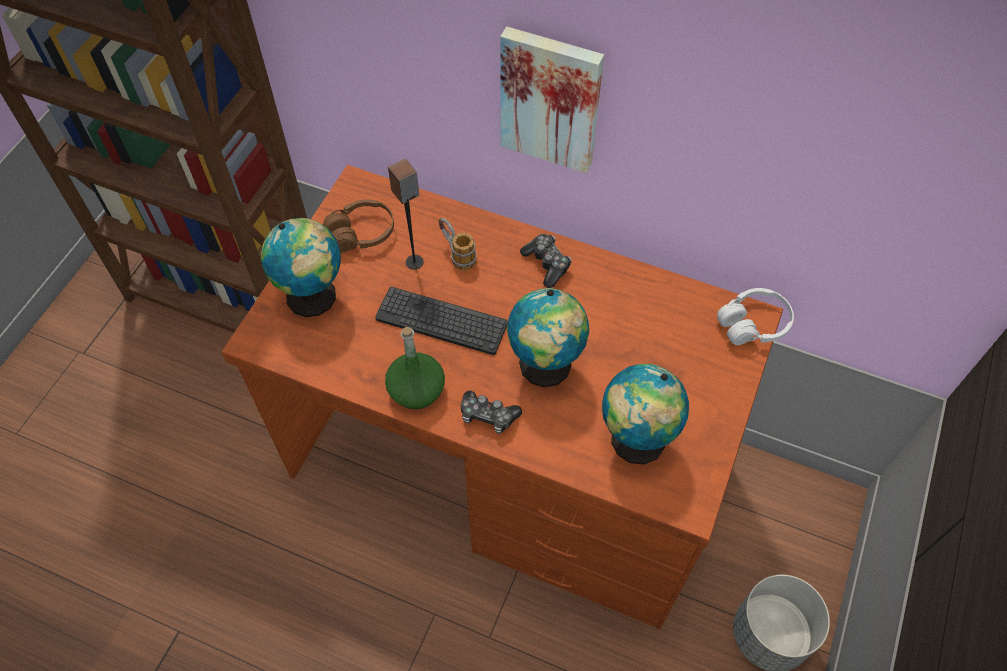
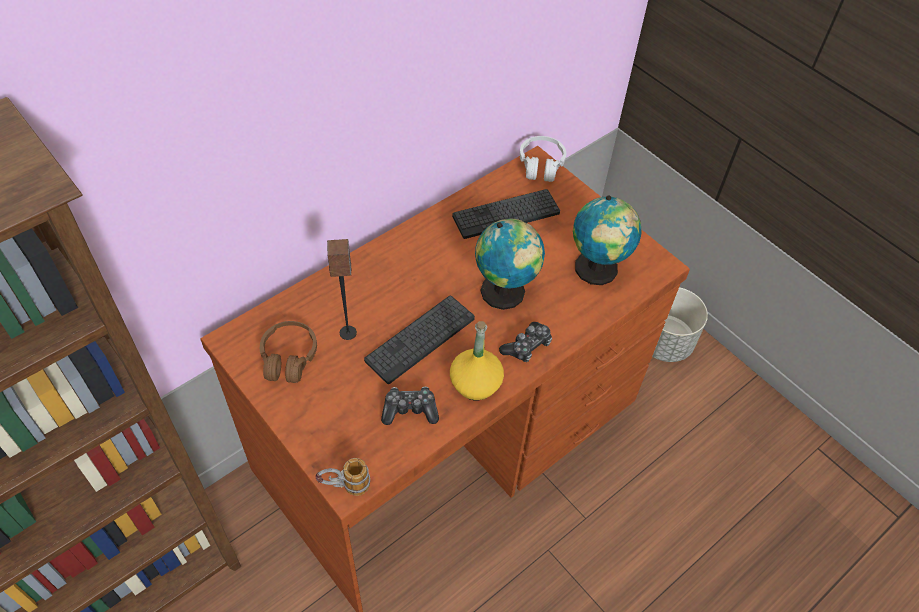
camera: 65 degrees left, 5 degrees down
(314, 298) = (333, 420): globe -> none
(416, 390) = (475, 383): green bottle -> yellow bottle
(456, 254) = (361, 301): mug -> mug (344, 486)
(547, 264) = (412, 249): game controller -> game controller (410, 410)
(551, 98) = (359, 118): picture -> none
(653, 322) = (506, 214): none -> keyboard

